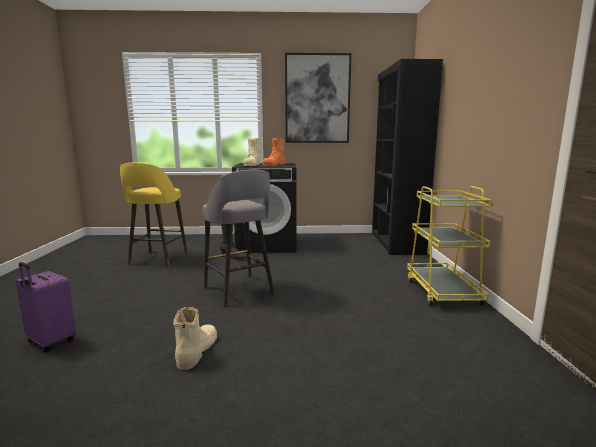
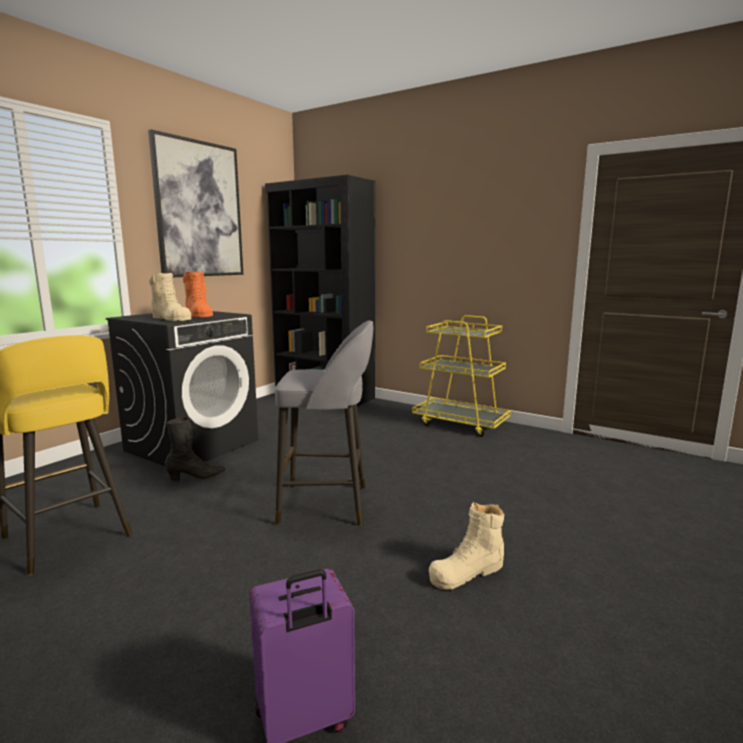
camera: 55 degrees left, 0 degrees up
(197, 351) = (467, 572): beige boot -> beige boot turned 75 degrees counterclockwise

